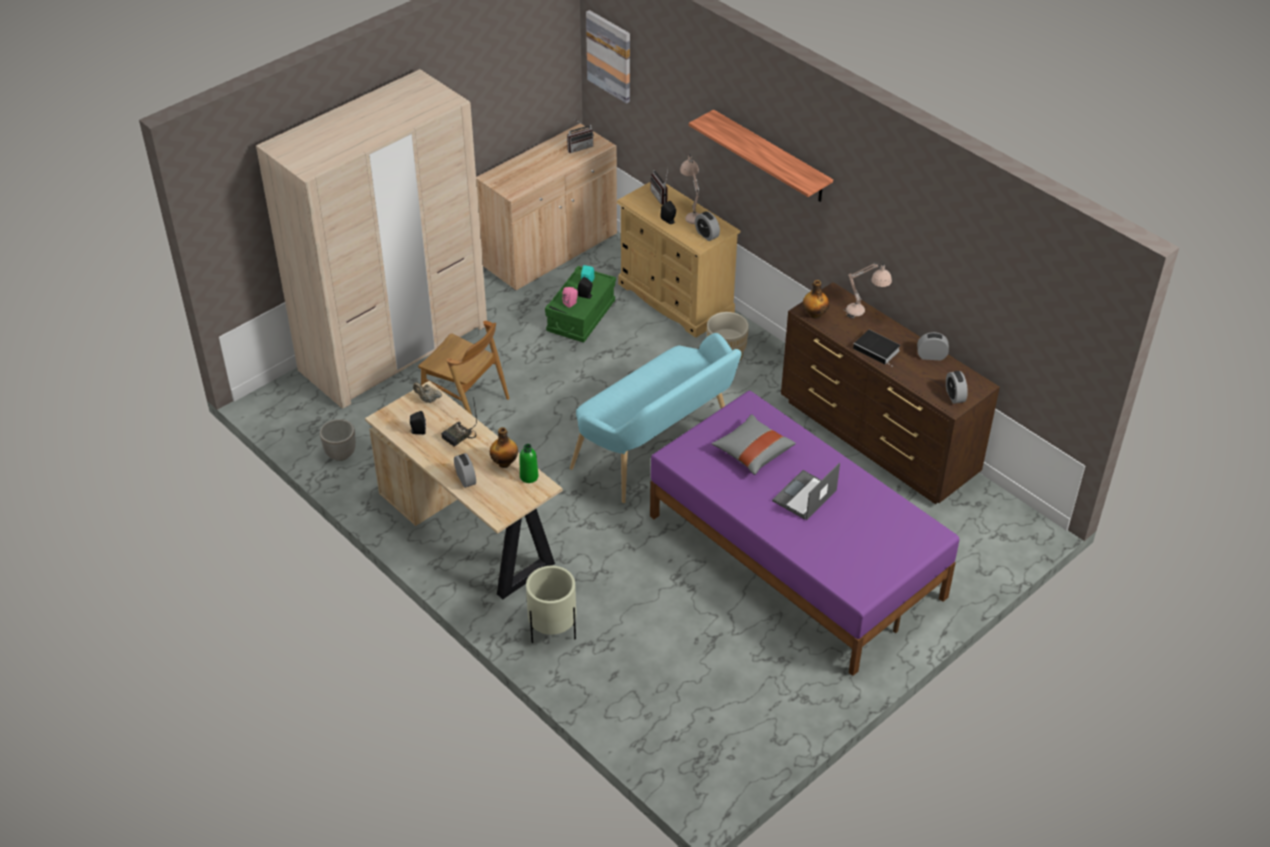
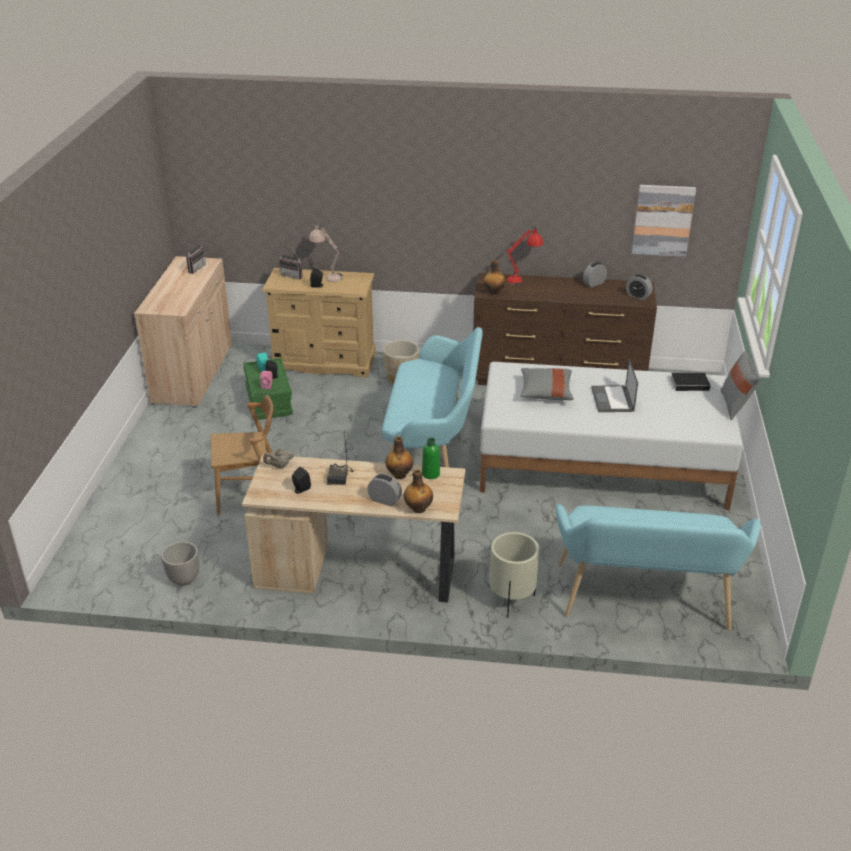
camera: 40 degrees left, 10 degrees down
(394, 348) = (139, 486): beige wardrobe -> none
(480, 502) = (418, 508): none -> bottle
(609, 56) = (201, 176): picture -> picture (663, 220)
(656, 705) = (644, 602): none -> turquoise bench
(706, 235) = (355, 283): alarm clock -> none
(771, 157) = (398, 190): shelf -> none
(795, 557) = (602, 465): purple bed -> white bed
(864, 313) = (523, 280): beige table lamp -> red table lamp
(877, 350) = (559, 293): book -> book (691, 384)
(915, 573) = (735, 406): none -> grey pillow

